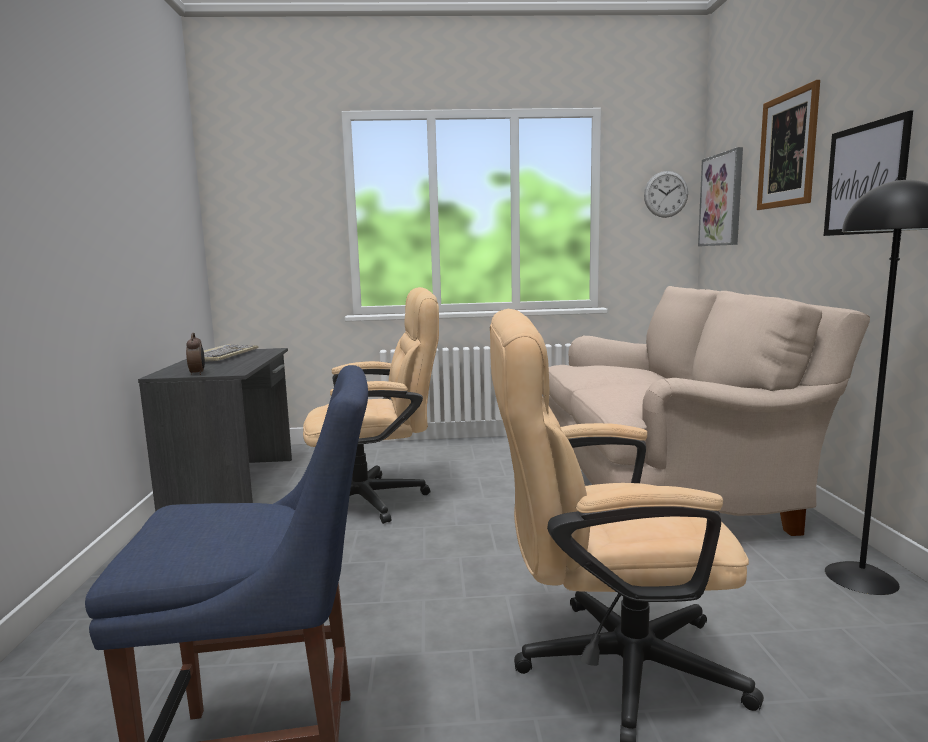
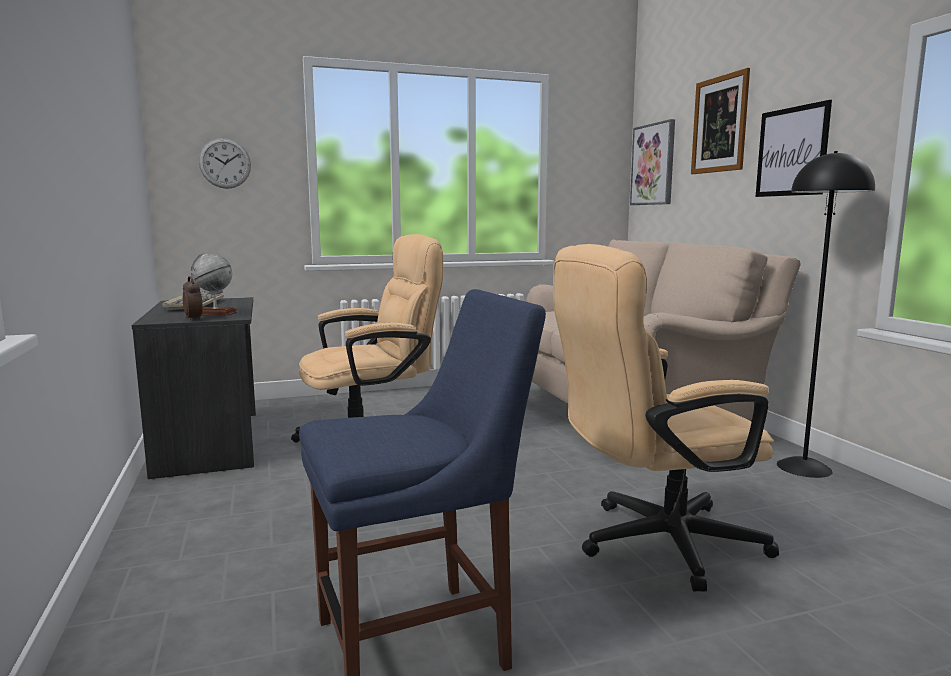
camera: 15 degrees left, 0 degrees up
(225, 367) = (215, 313): none -> globe
(666, 194) = (602, 157): wall clock -> wall clock (225, 163)

